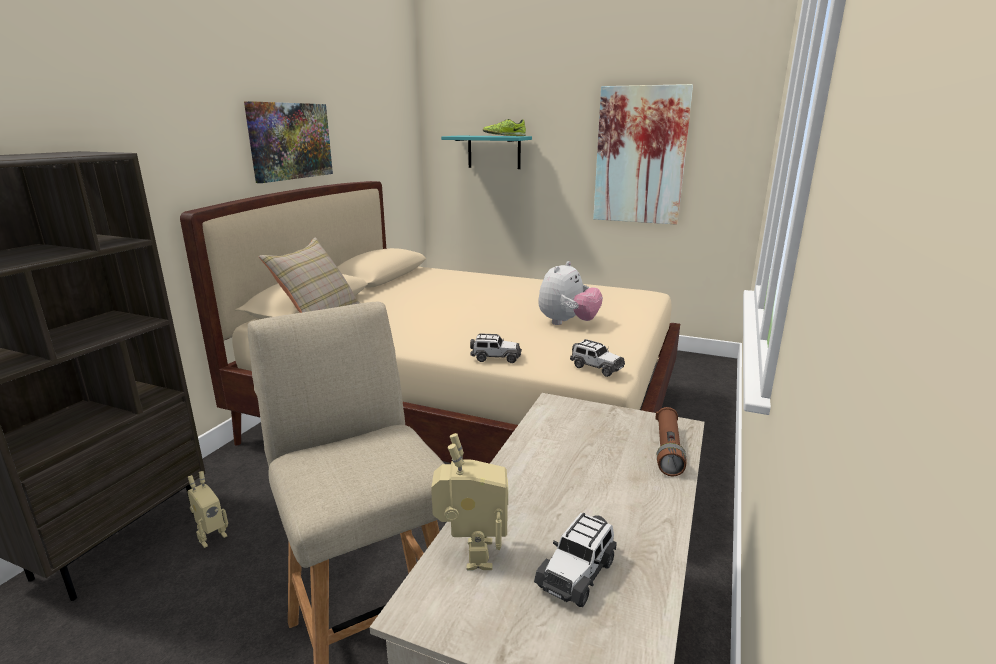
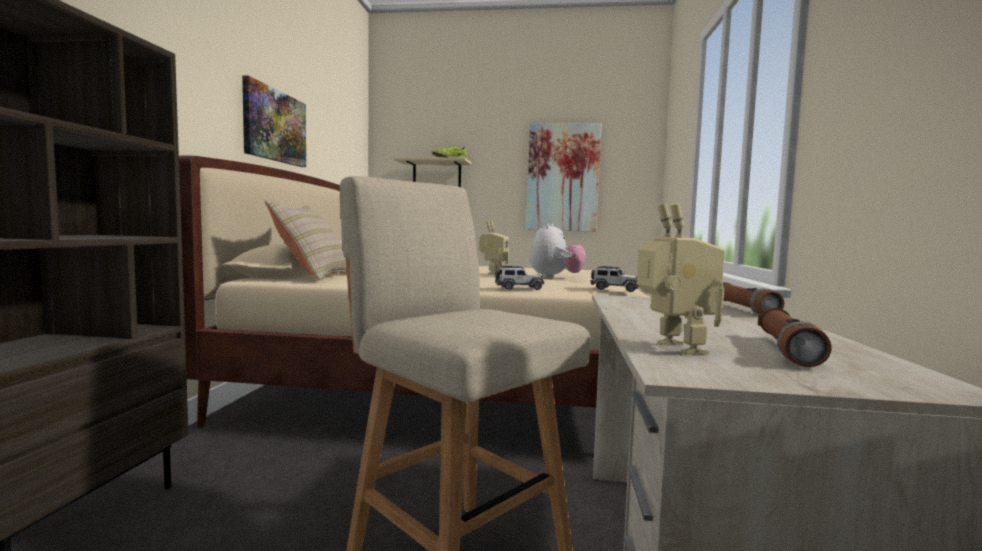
camera: 15 degrees left, 15 degrees down
(211, 536) = (200, 506): toy robot -> toy robot (493, 273)
(494, 152) = (437, 175): turquoise shelf -> beige shelf
(577, 572) = (787, 351): toy car -> brown flashlight

